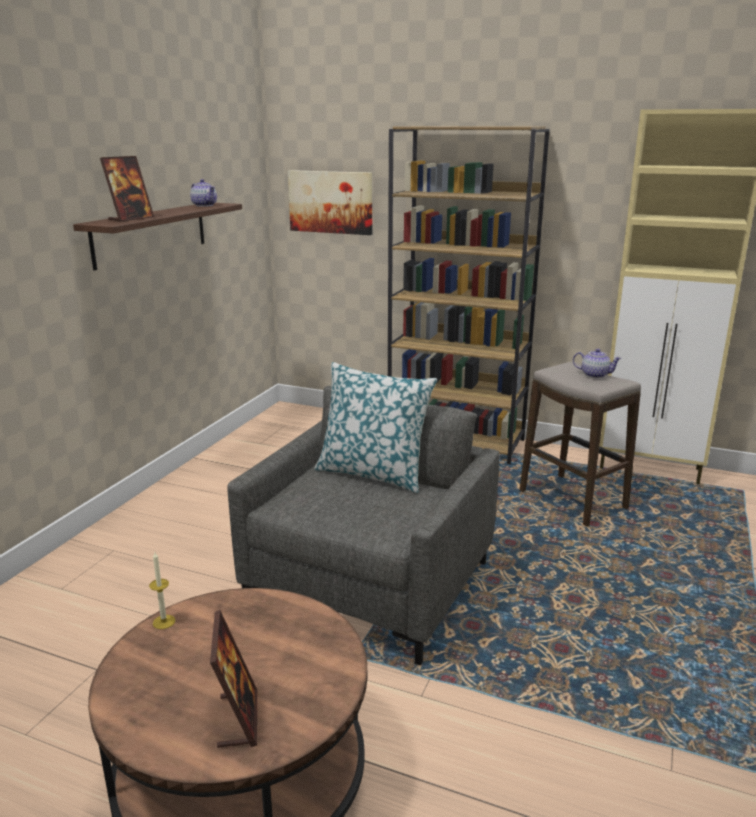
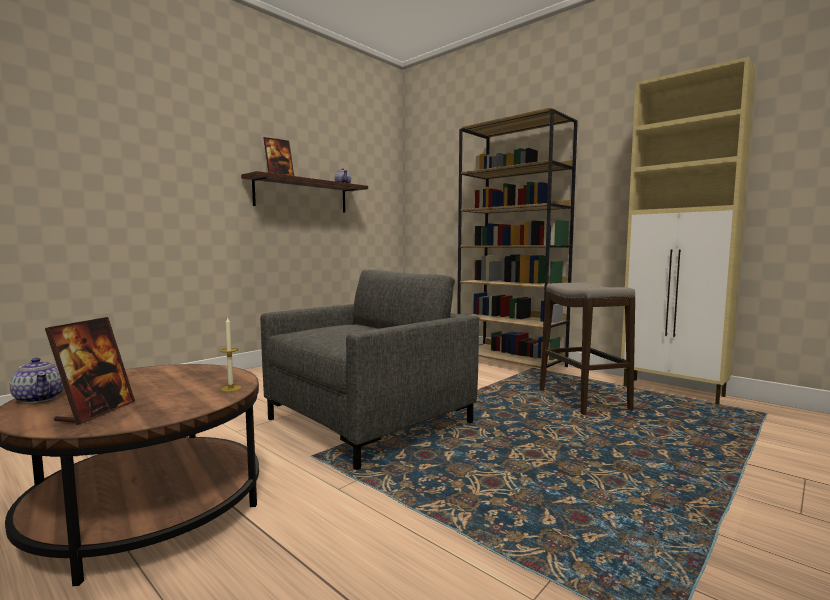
camera: 20 degrees right, 15 degrees down
(164, 622) = (140, 370): candle -> candle (231, 388)
(331, 202) = (437, 195): picture -> none
(373, 473) = (377, 327): pillow -> none
(594, 375) = (597, 285): teapot -> teapot (40, 398)

